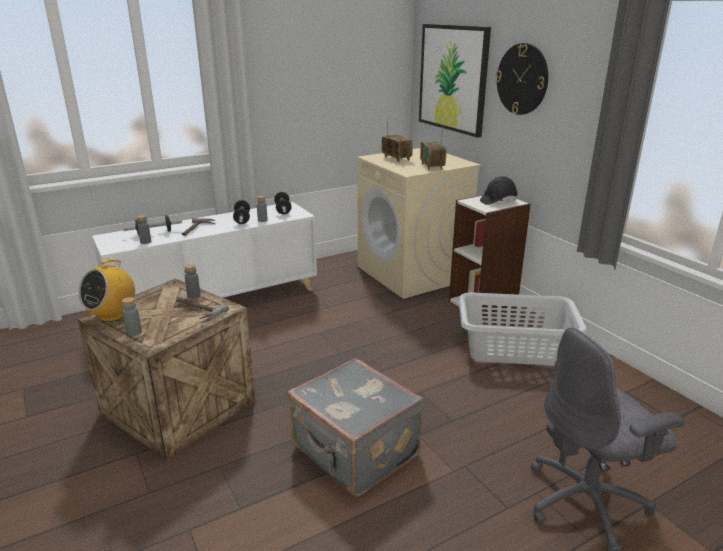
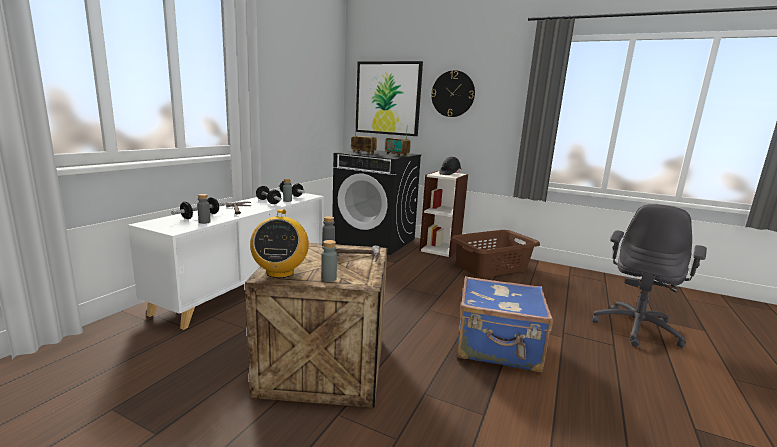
camera: 35 degrees left, 10 degrees down
(354, 452) = (497, 348): grey suitcase -> blue suitcase
(412, 273) = (375, 241): beige washing machine -> black washing machine
(514, 348) = (491, 267): grey laundry basket -> brown laundry basket

